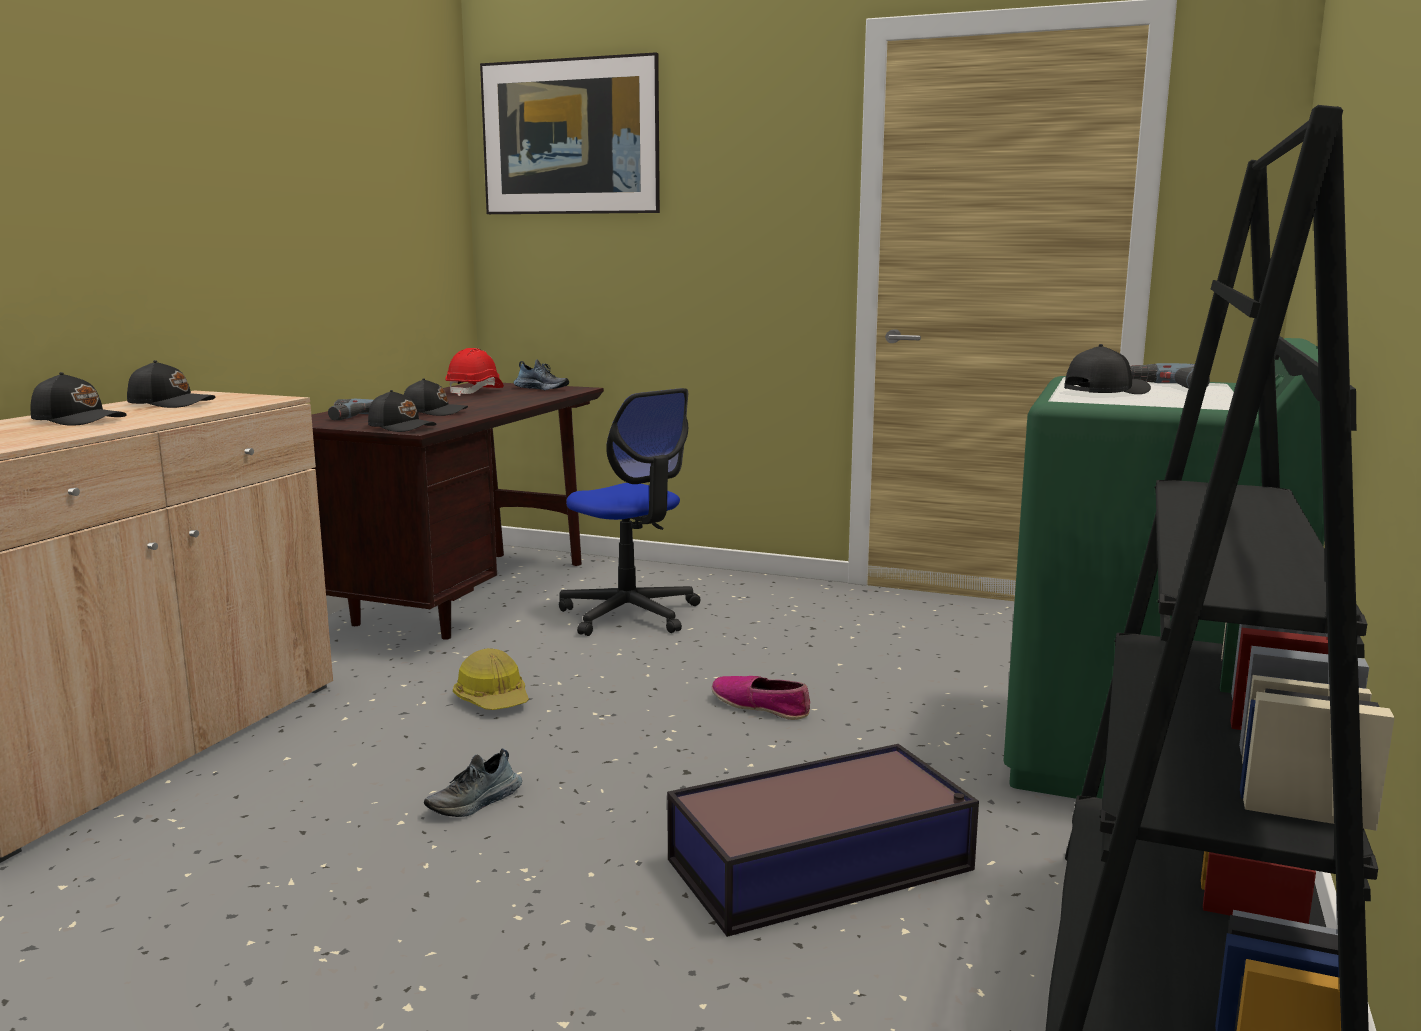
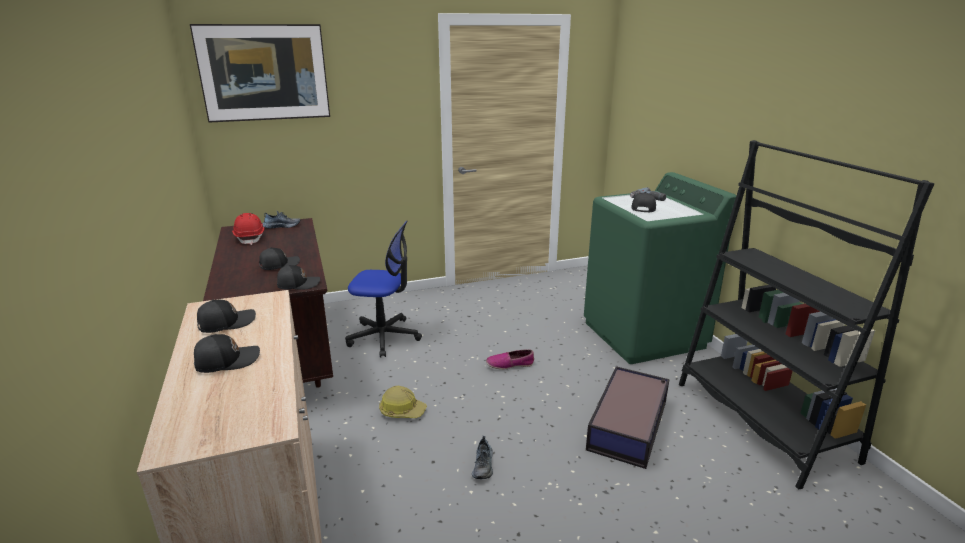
camera: 40 degrees left, 10 degrees up
(344, 416) = (235, 283): power drill -> none

